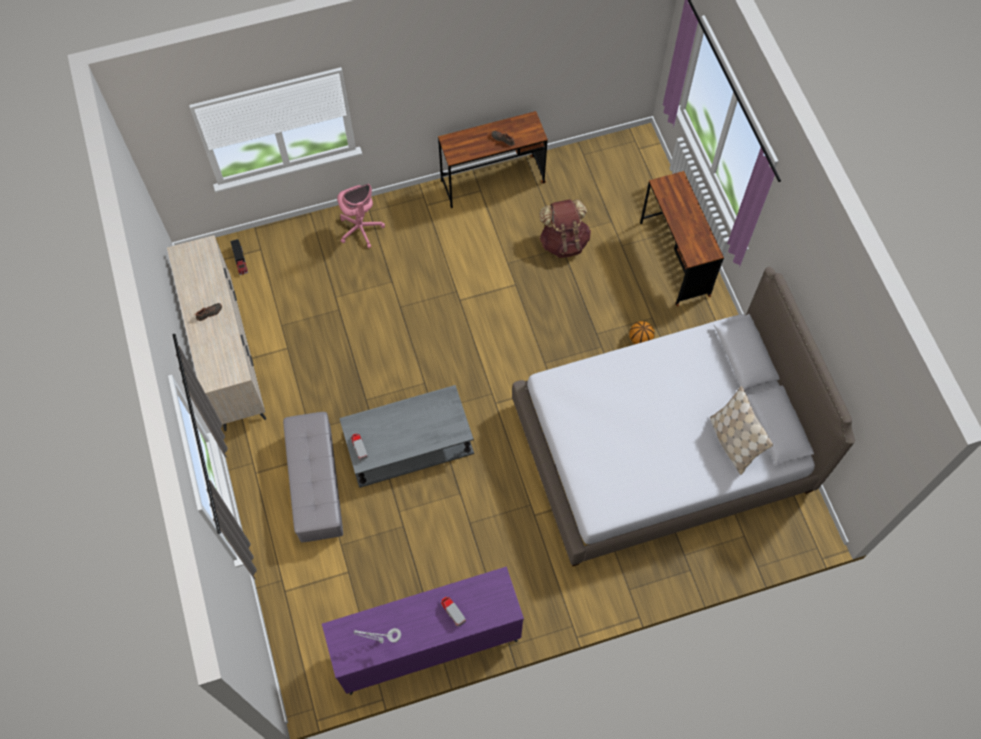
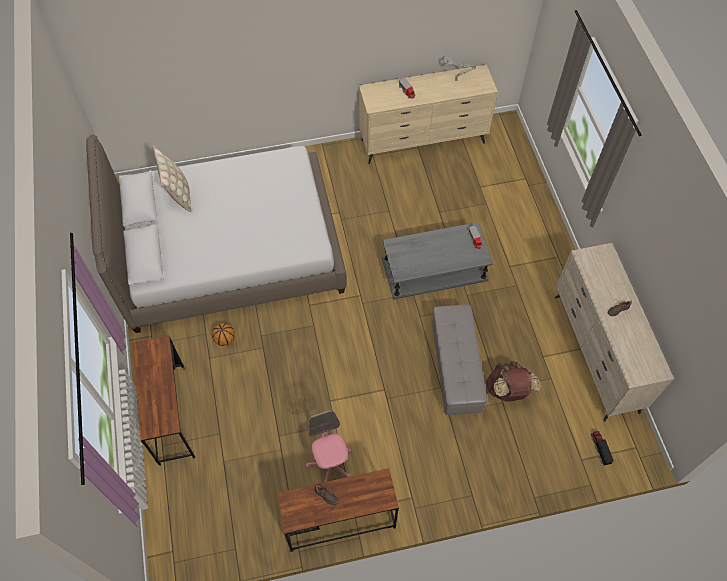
camera: 175 degrees left, 5 degrees down
(315, 484) = (508, 245): grey ottoman -> grey ottoman (456, 367)
(361, 229) = (480, 474): pink office chair -> pink office chair (330, 464)
(427, 645) = (423, 142): purple dresser -> beige dresser
(563, 241) = (276, 442): brown backpack -> brown backpack (508, 390)

